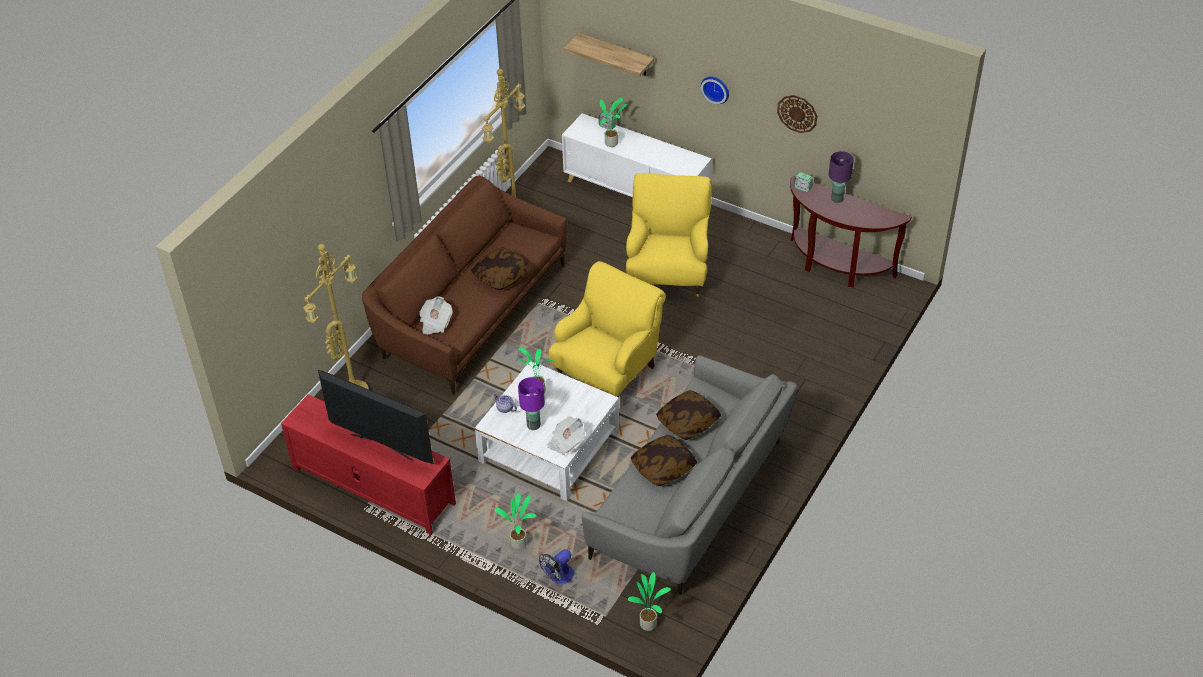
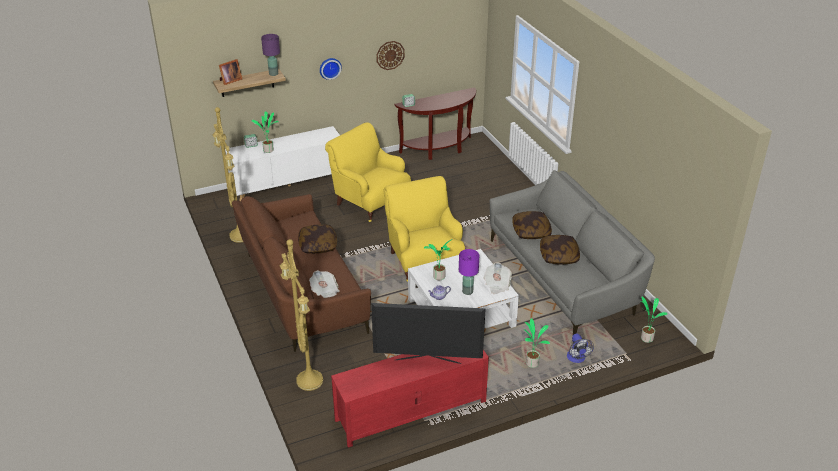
camera: 55 degrees left, 10 degrees down
(381, 448) = (427, 361): television -> television turned 150 degrees counterclockwise
(590, 43) = (230, 81): none -> picture frame
(837, 199) = (432, 100): purple table lamp -> purple table lamp (273, 74)

